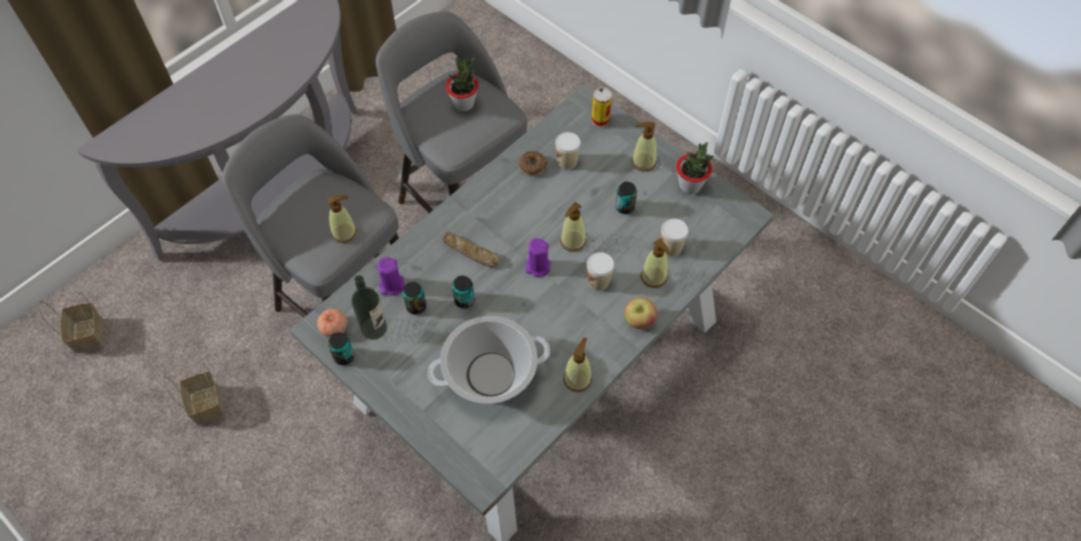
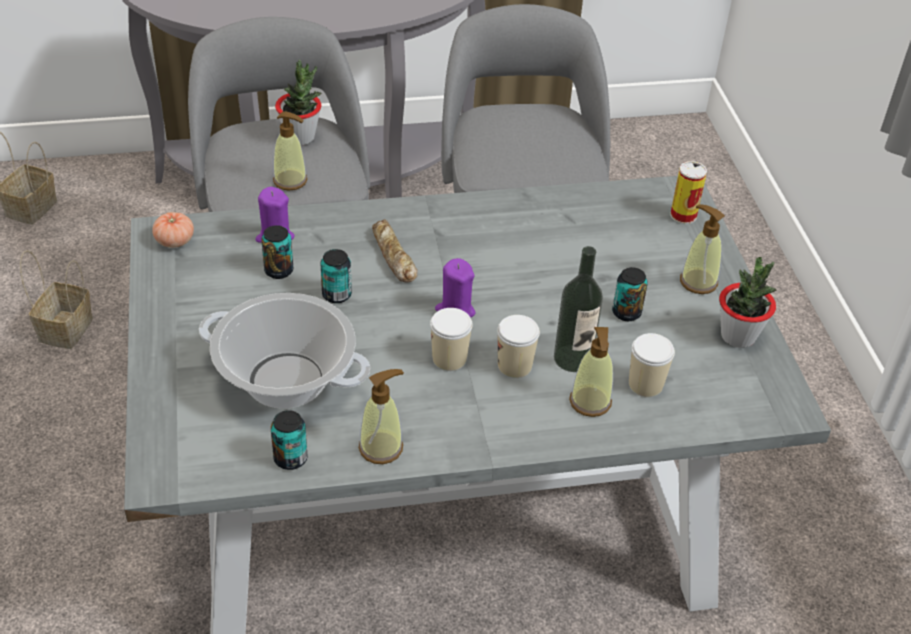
camera: 35 degrees right, 15 degrees down
(344, 356) = (155, 271): can -> can (290, 458)
(374, 328) = (213, 264): bottle -> bottle (573, 358)
(464, 103) = (542, 136): potted plant -> potted plant (300, 137)
(532, 166) = (552, 216): donut -> none
(567, 161) = (599, 232): cup -> cup (449, 359)
(572, 241) = (524, 310): soap dispenser -> none
(639, 321) = (523, 435): apple -> none

